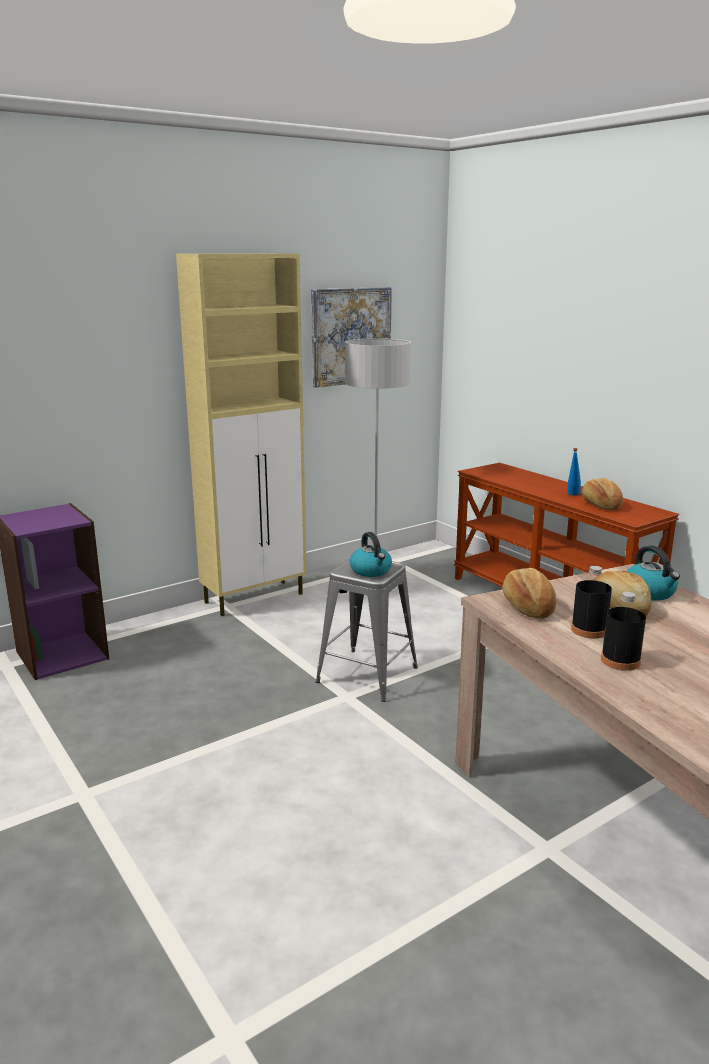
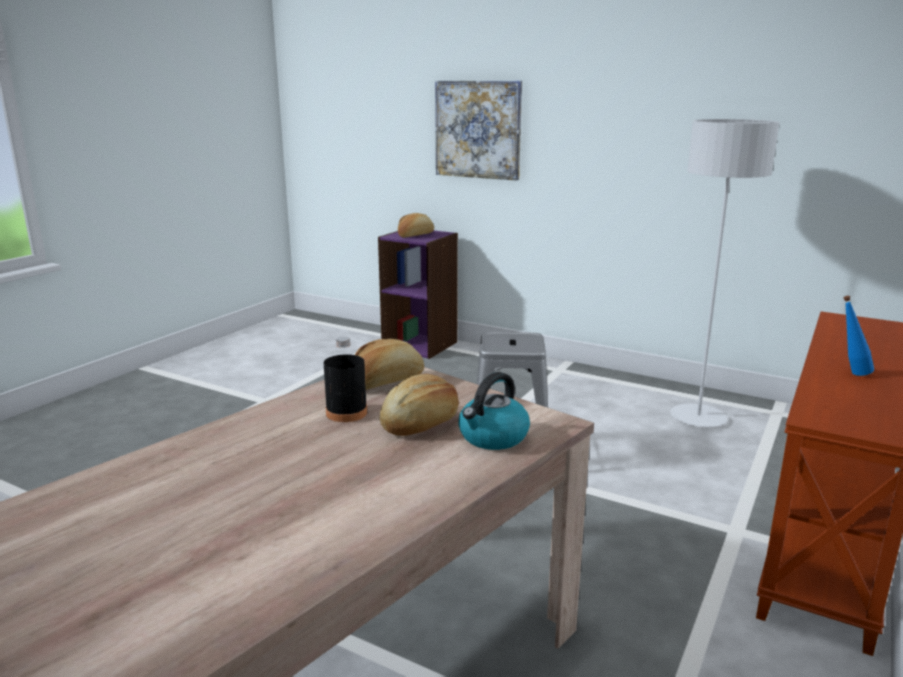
camera: 65 degrees right, 0 degrees up
(255, 598) = (589, 375): beige cabinet -> none
(350, 336) = (777, 120): picture -> picture (478, 129)
(371, 571) = (506, 344): kettle -> none
(601, 505) = (845, 393): bread -> bread (415, 235)
(620, 661) = (275, 433): black bottle -> none

